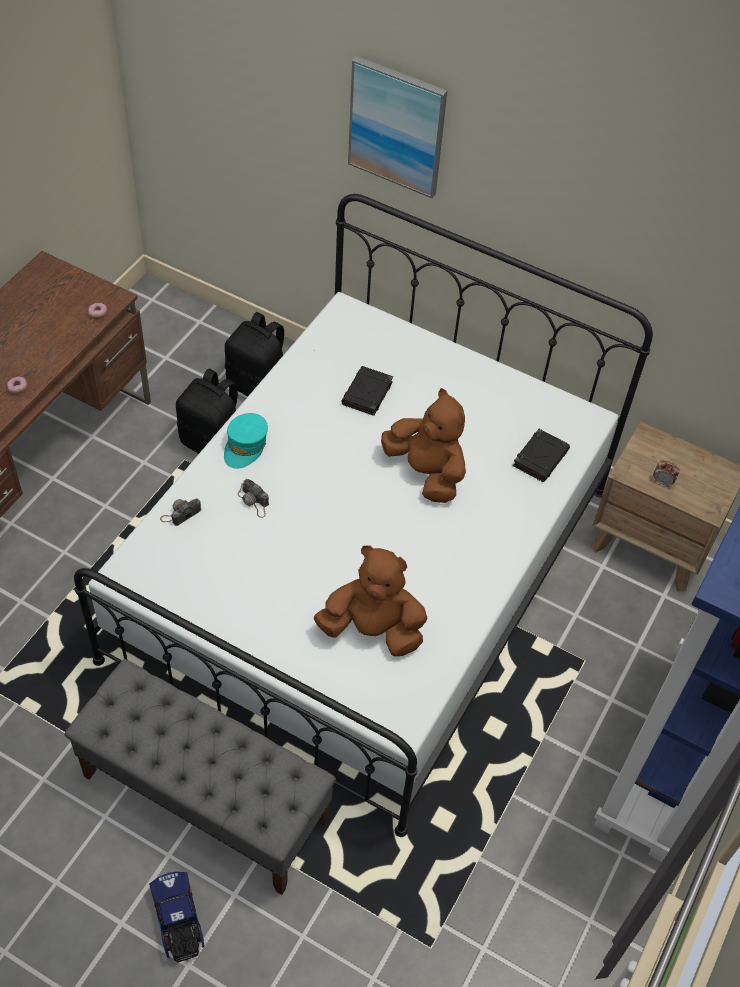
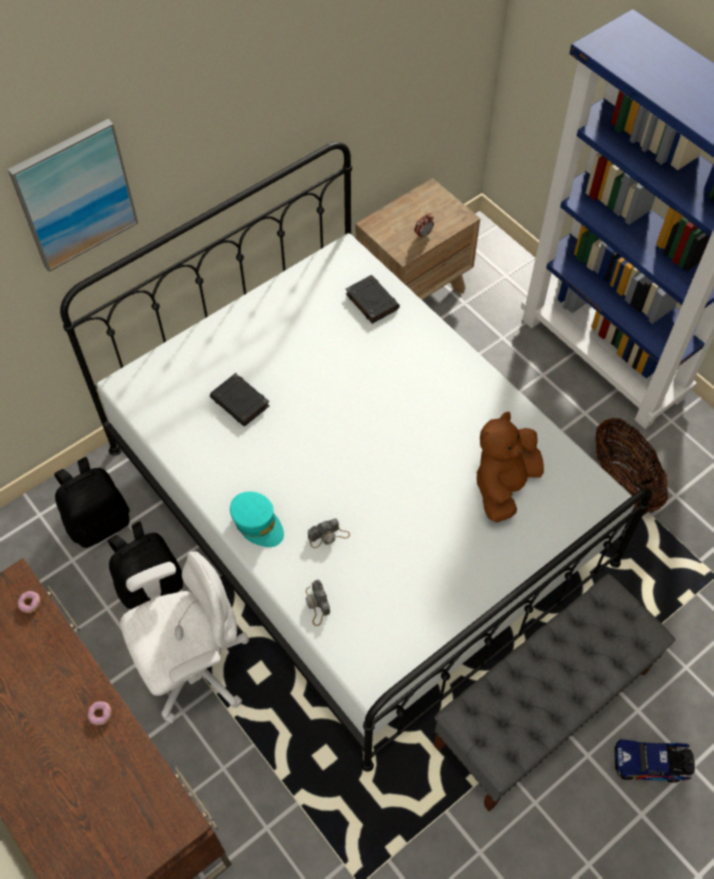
camera: 65 degrees left, 5 degrees up
(147, 500) = (193, 668): none -> white office chair
(426, 472) = (352, 388): brown plush toy -> none
(510, 817) = (623, 481): none -> basket

